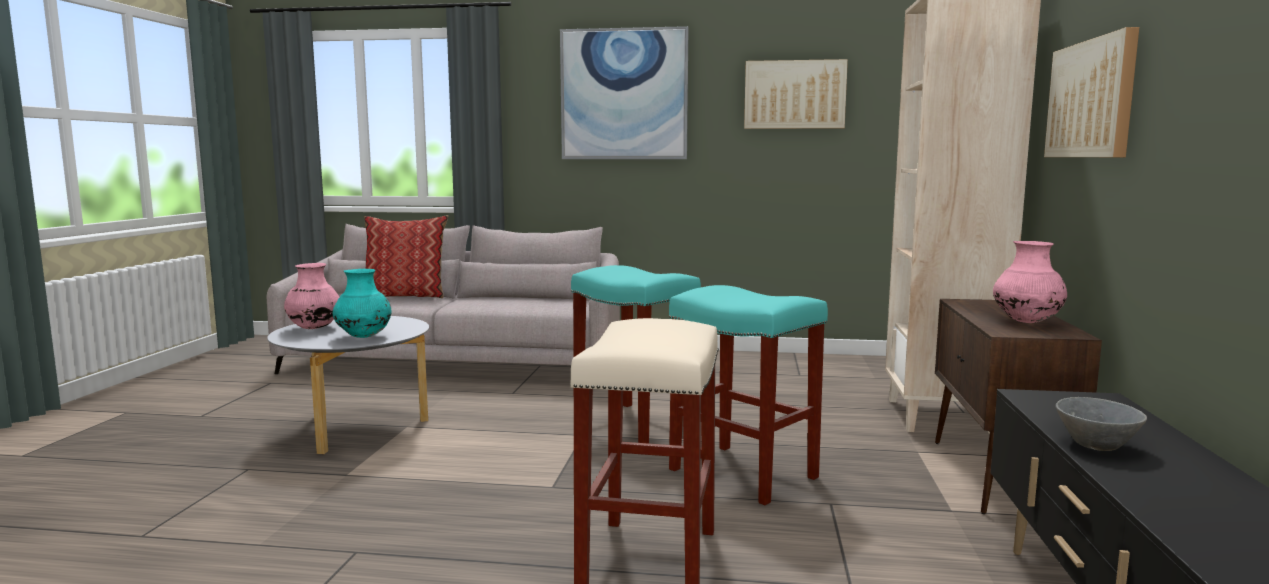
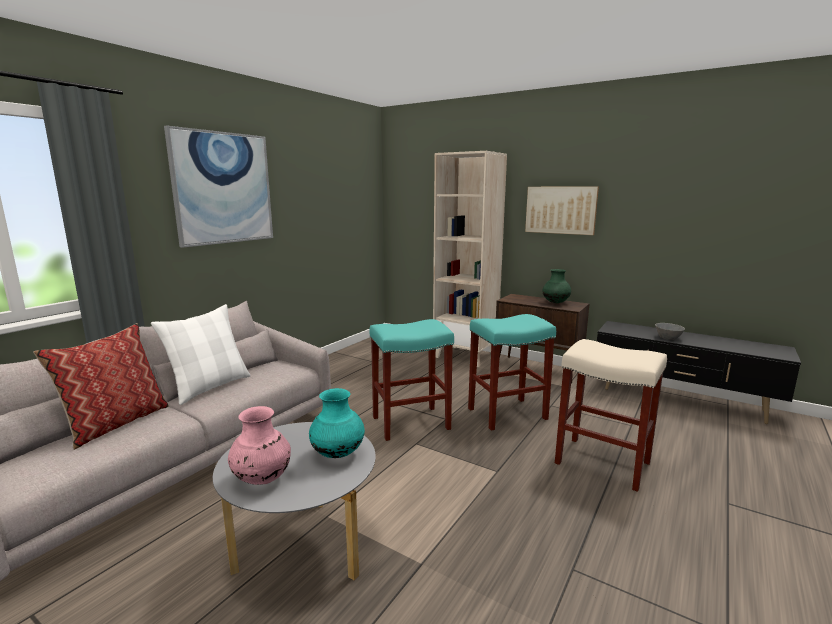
camera: 65 degrees left, 5 degrees up
(494, 298) = (210, 387): none -> white pillow
(794, 94) = (323, 190): picture -> none
(1027, 322) = (555, 303): pink vase -> green vase

